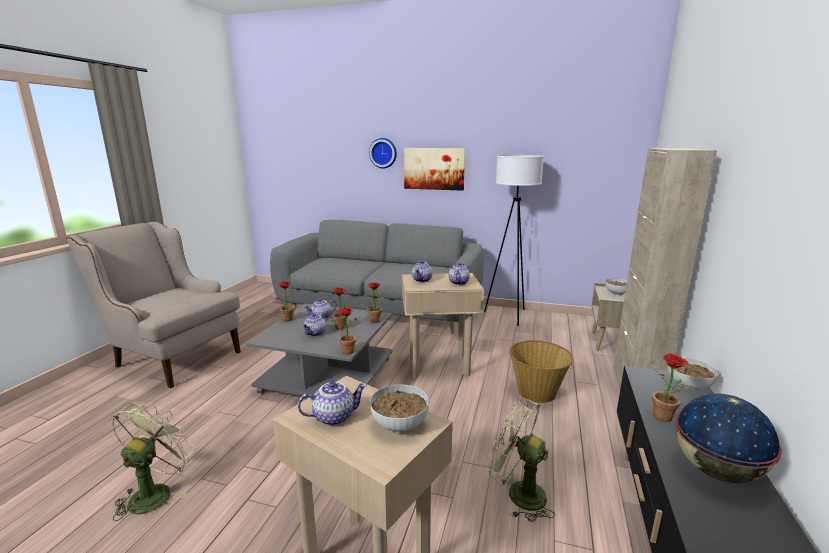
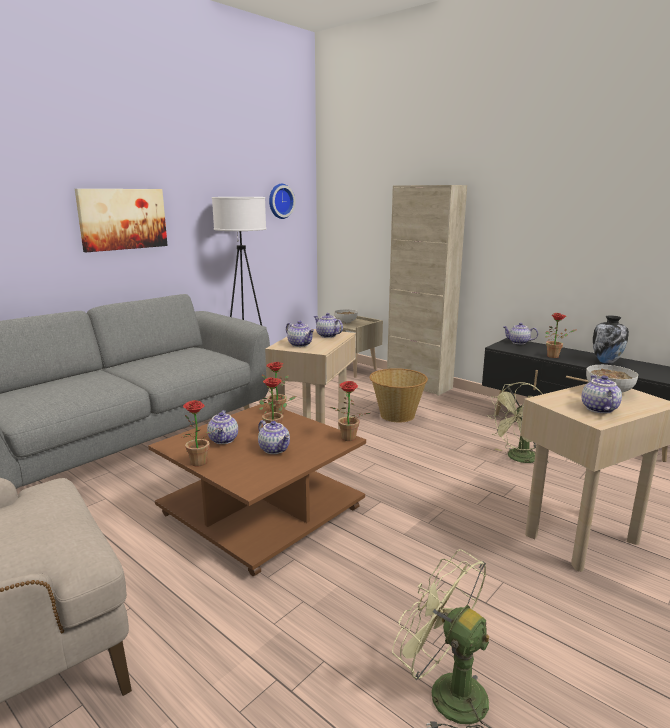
camera: 65 degrees left, 0 degrees up
(329, 375) = (262, 510): grey coffee table -> brown coffee table
(383, 153) = (37, 197): wall clock -> wall clock (279, 201)
(688, 385) = (518, 342): bowl -> teapot
(716, 471) = (606, 361): globe -> vase

